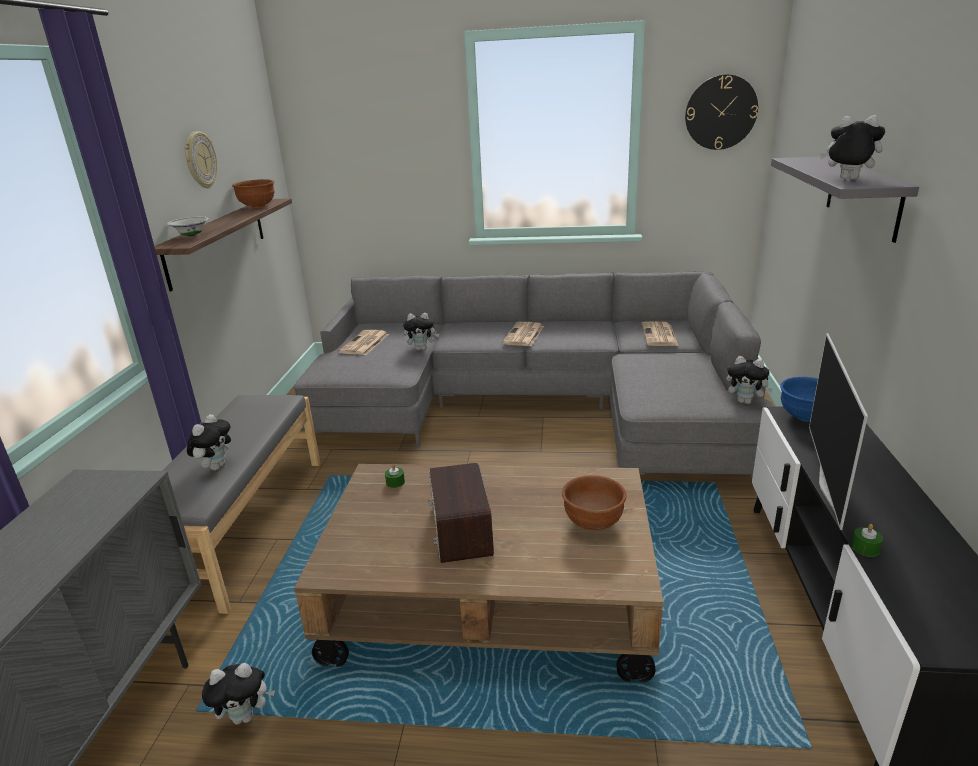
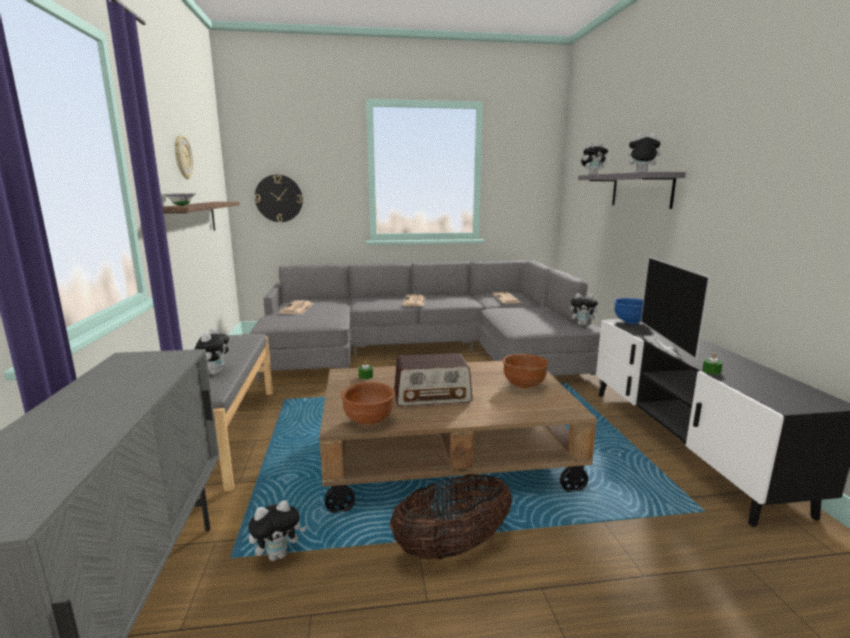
camera: 15 degrees left, 10 degrees down
(257, 207) = (217, 202): brown bowl -> brown bowl (368, 421)
(422, 349) = (343, 310): plush toy -> plush toy (592, 175)
(441, 742) = (452, 547): none -> basket
(461, 530) = (432, 396): radio -> radio turned 75 degrees counterclockwise
(721, 112) = (529, 161): wall clock -> wall clock (279, 198)

